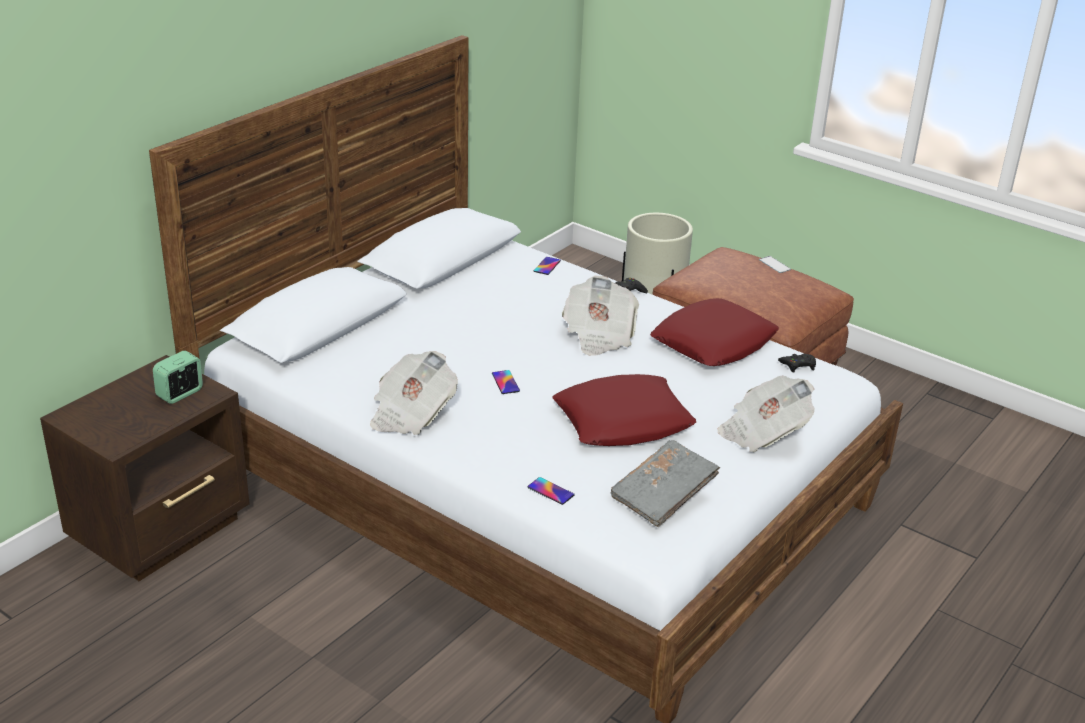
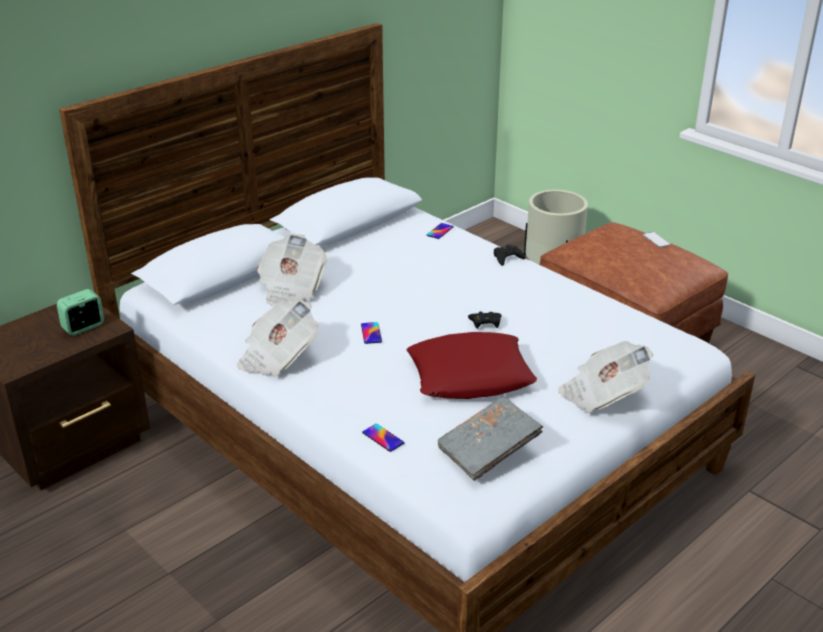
camera: 10 degrees right, 0 degrees up
(599, 335) = (469, 295): newspaper -> newspaper (291, 288)
(713, 342) = (576, 306): red pillow -> none
(798, 365) = (652, 332): black game controller -> black game controller (485, 322)

